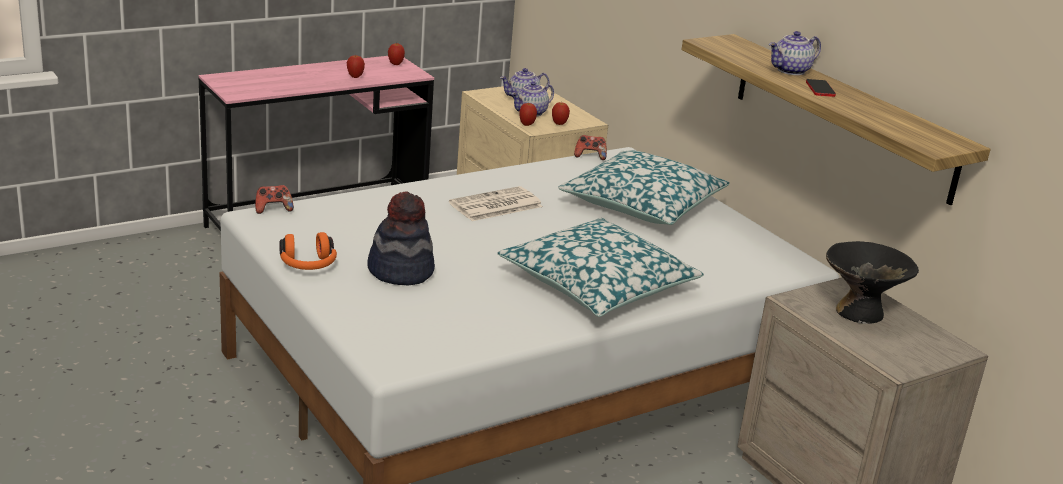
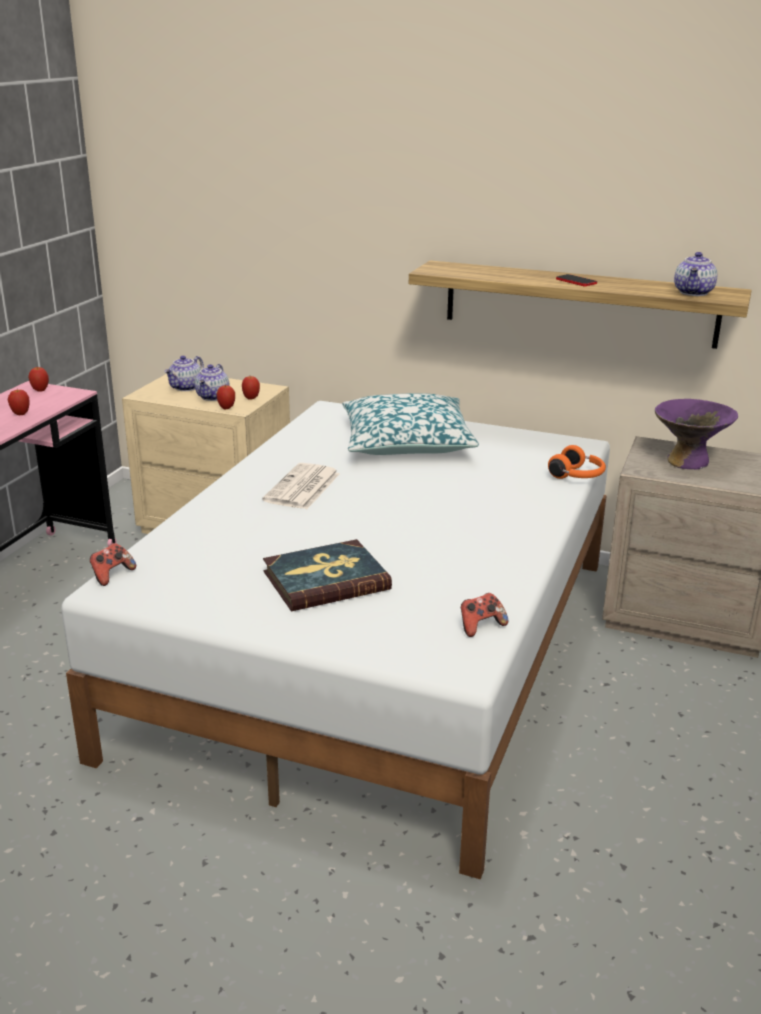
camera: 35 degrees left, 0 degrees up
(308, 265) = (237, 614): orange headphones -> orange headphones (577, 476)
(401, 271) = (326, 580): hat -> book
(590, 156) = (304, 418): game controller -> game controller (481, 626)
(598, 284) = (487, 519): pillow -> none
(791, 71) = (529, 275): teapot -> teapot (694, 293)
(859, 312) = (688, 461): black bowl -> purple bowl

